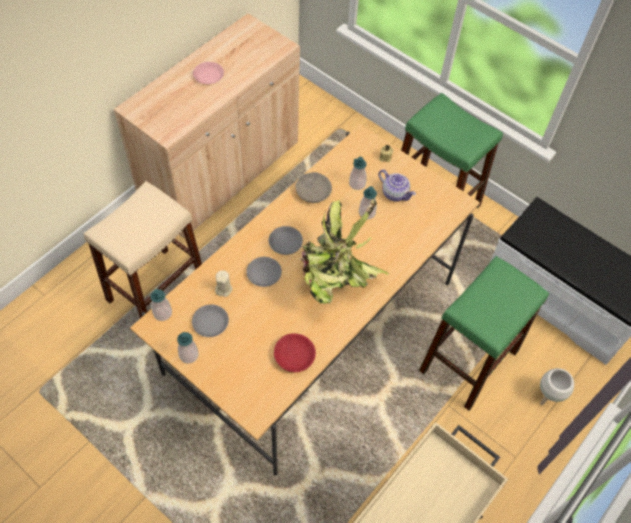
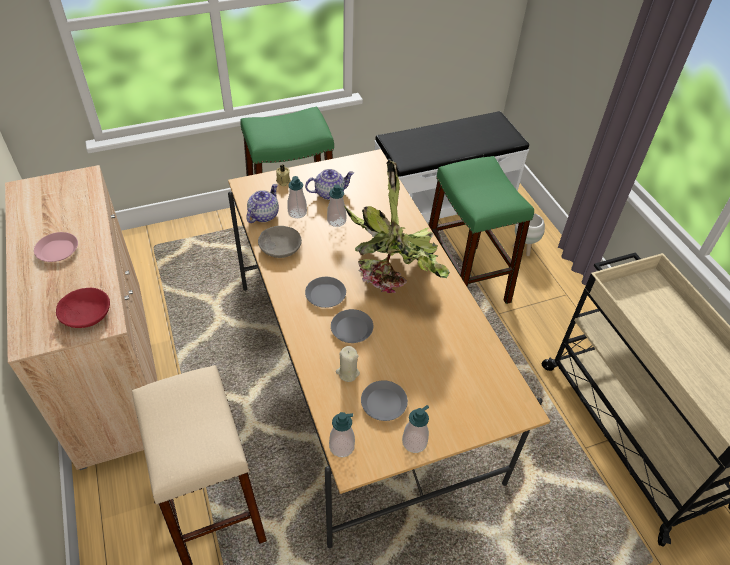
camera: 60 degrees left, 10 degrees down
(294, 355) = (466, 346): red bowl -> red bowl (85, 313)
(339, 164) = (263, 215): none -> teapot

